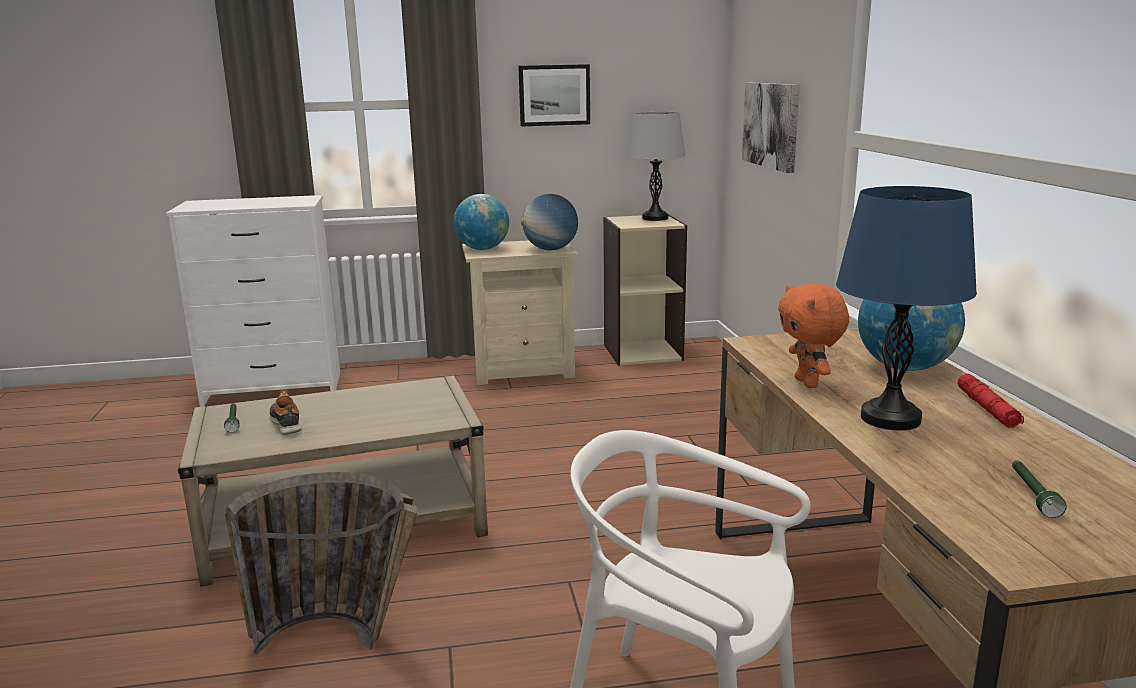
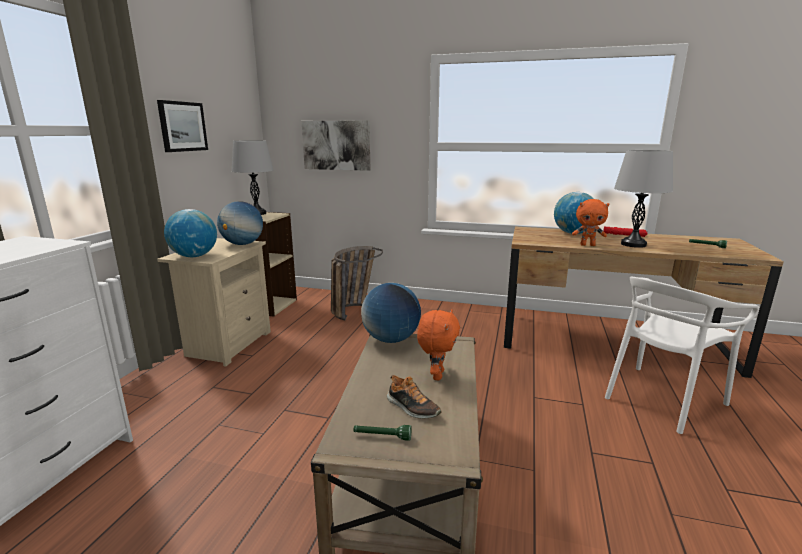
camera: 65 degrees left, 0 degrees up
(286, 423) = (412, 408): shoe -> shoe turned 135 degrees counterclockwise
(343, 639) = (575, 498): basket -> basket (353, 308)
(361, 422) = (436, 375): none -> orange plush toy
(436, 387) = (391, 339): none -> globe
(890, 418) = (633, 244): blue table lamp -> grey table lamp

